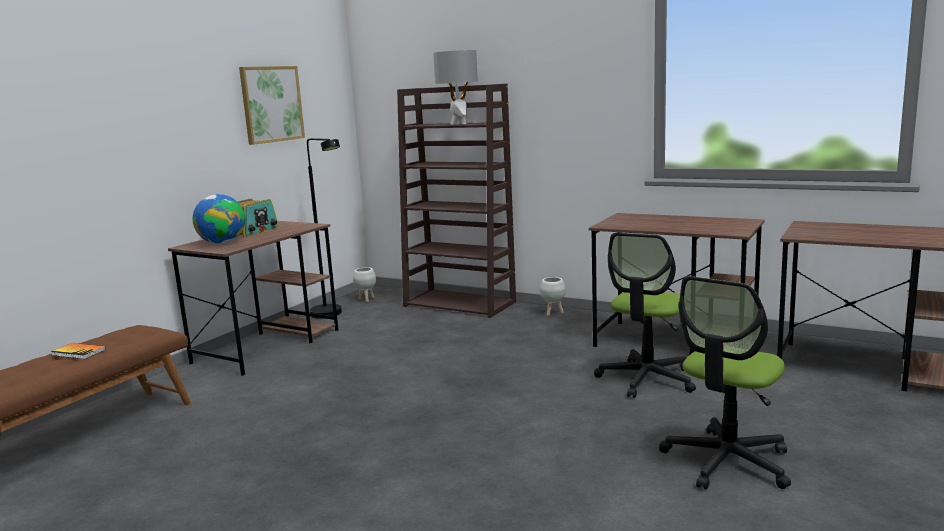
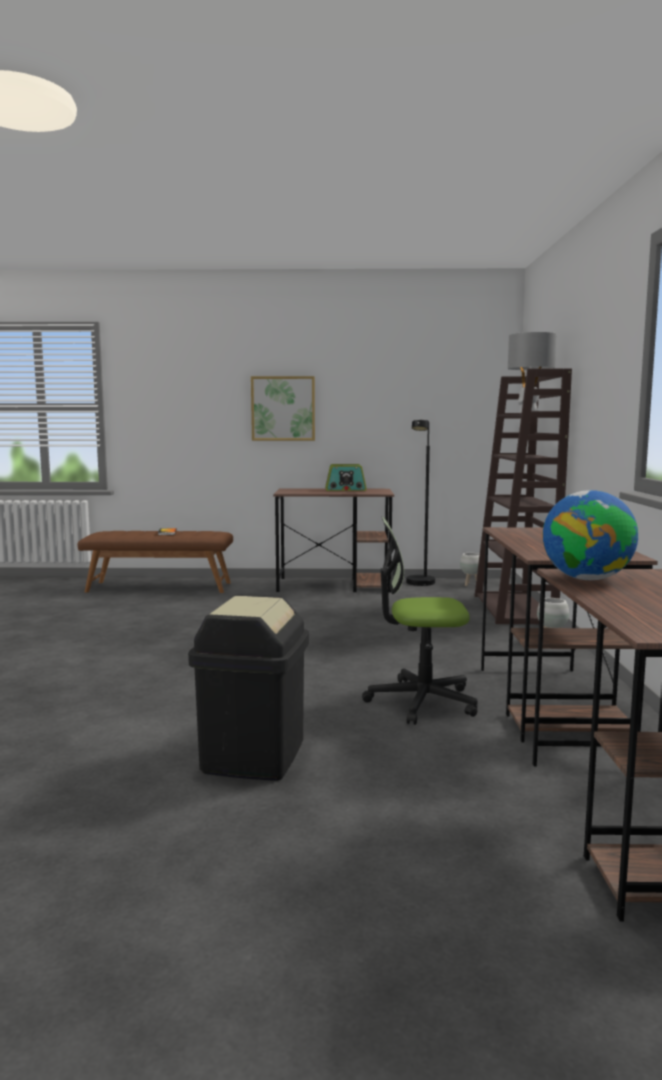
camera: 60 degrees right, 5 degrees down
(222, 243) = (302, 490): globe -> globe (587, 579)
(271, 104) = (407, 388): picture -> picture (283, 408)
(727, 461) = (252, 756): office chair -> black trash can

